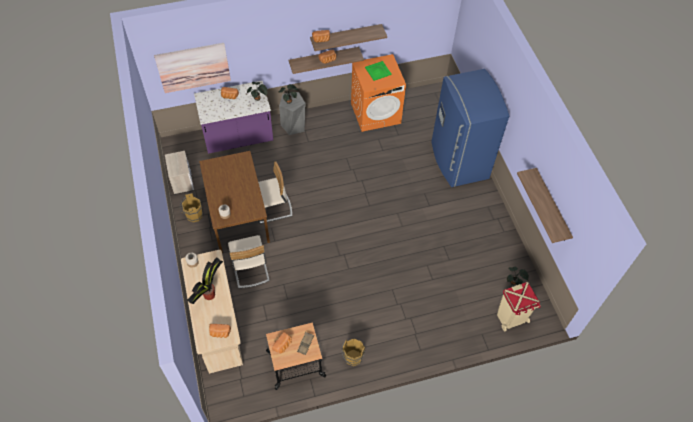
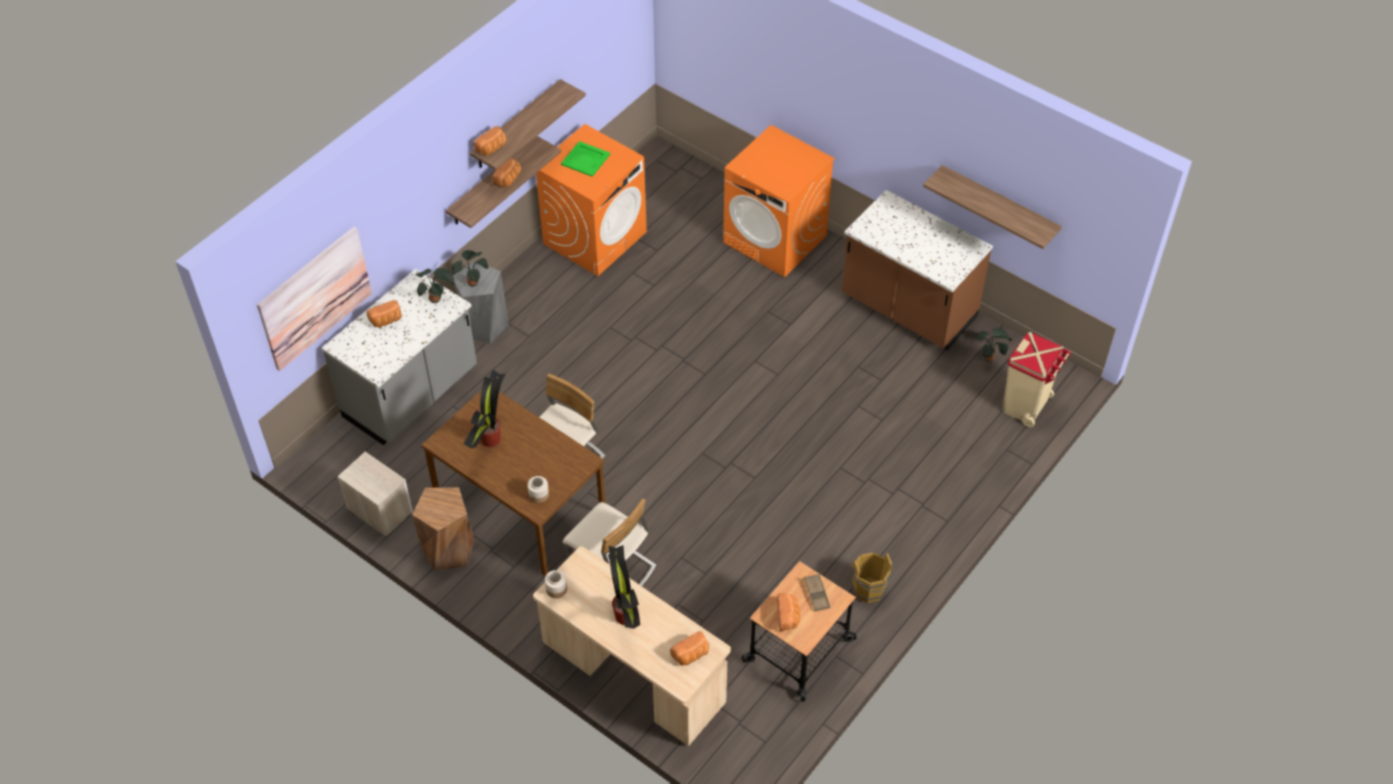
camera: 35 degrees left, 5 degrees down
(193, 216) = (448, 549): brown bucket -> brown stool
(228, 176) = (490, 440): none -> potted plant
(238, 138) = (412, 394): purple counter -> grey counter
(458, 161) = (775, 239): blue fridge -> orange washing machine
(493, 232) = (907, 309): none -> brown counter

